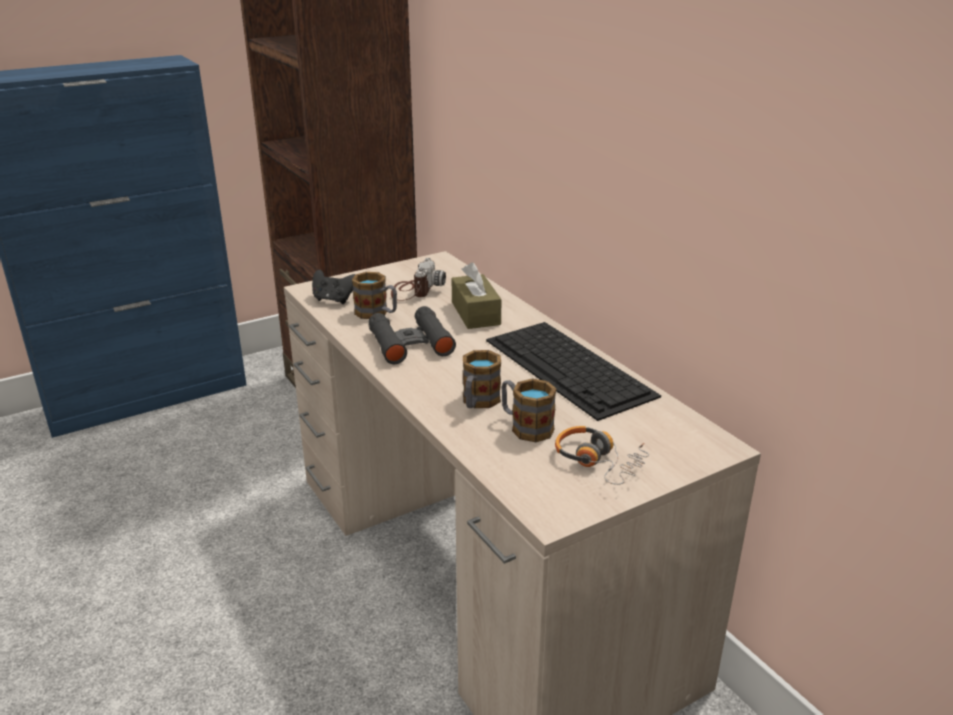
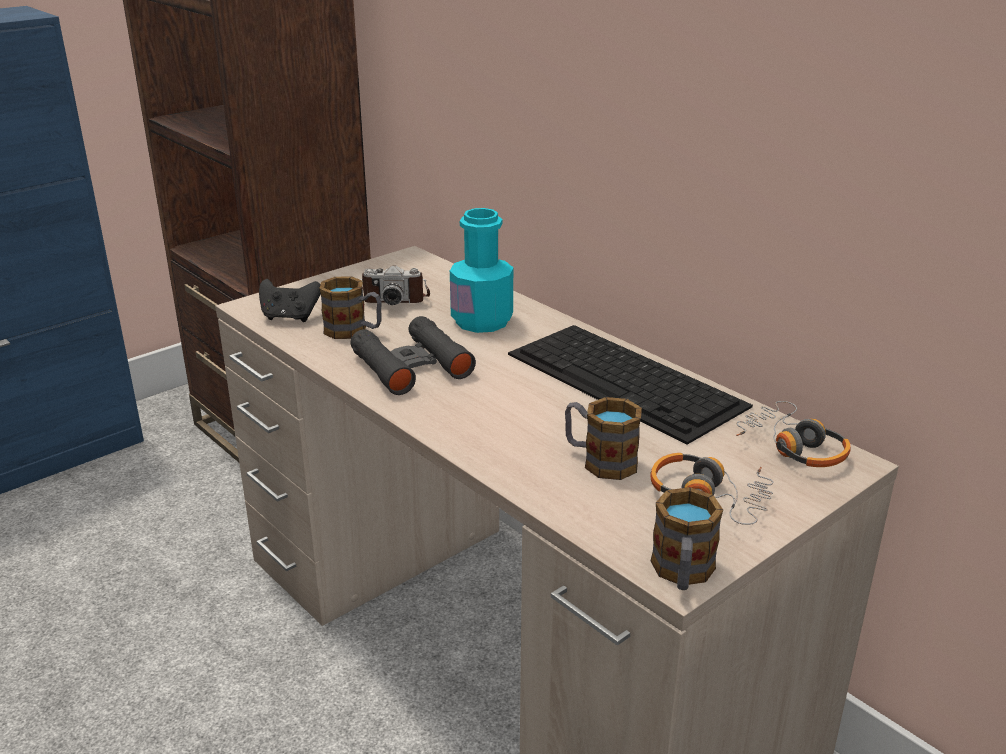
camera: 10 degrees left, 0 degrees up
(414, 290) = (393, 297): camera -> camera turned 90 degrees clockwise
(475, 313) = (482, 321): brown tissue box -> turquoise bottle
(478, 402) = (527, 435): mug -> mug (682, 574)
(680, 430) = (792, 447): none -> headphones

